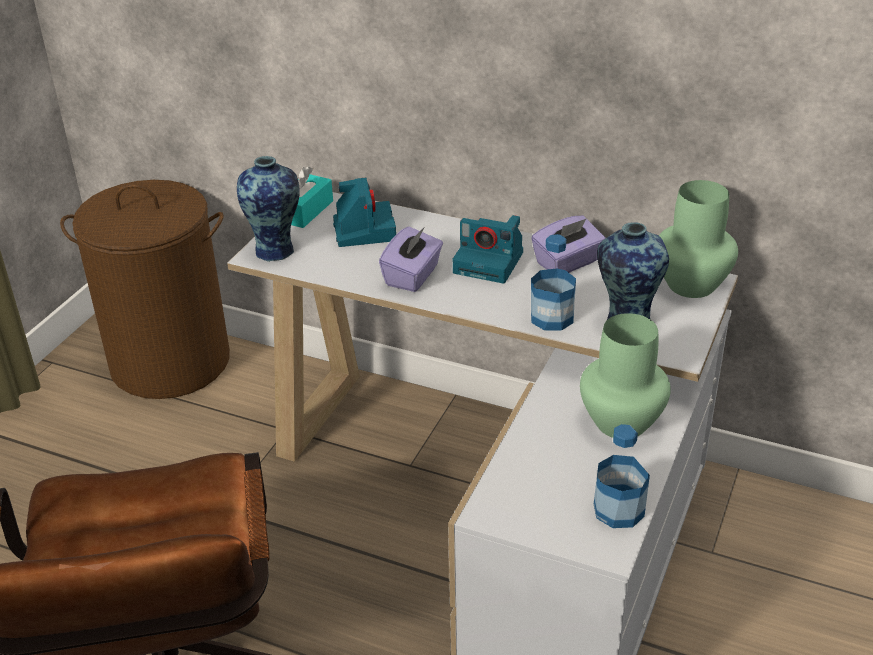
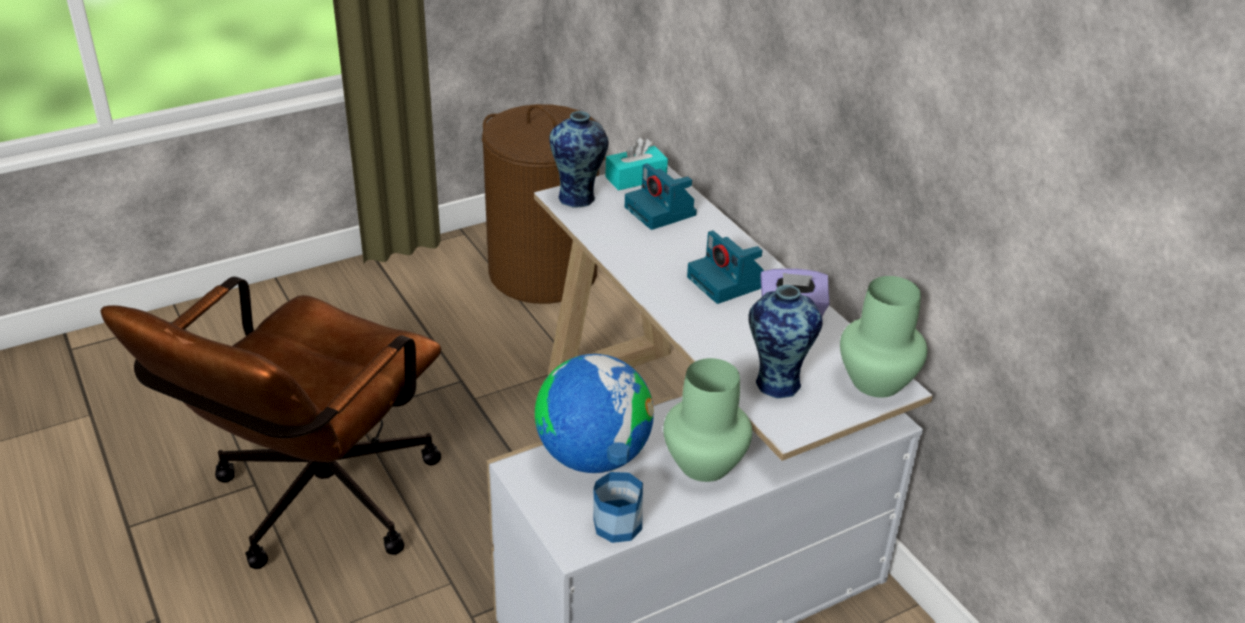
camera: 35 degrees right, 0 degrees up
(363, 229) = (661, 211): camera -> camera turned 120 degrees clockwise
(413, 276) = (653, 264): purple tissue box -> none
(532, 467) = (593, 457): none -> globe
(551, 318) = (720, 348): bottle -> none

